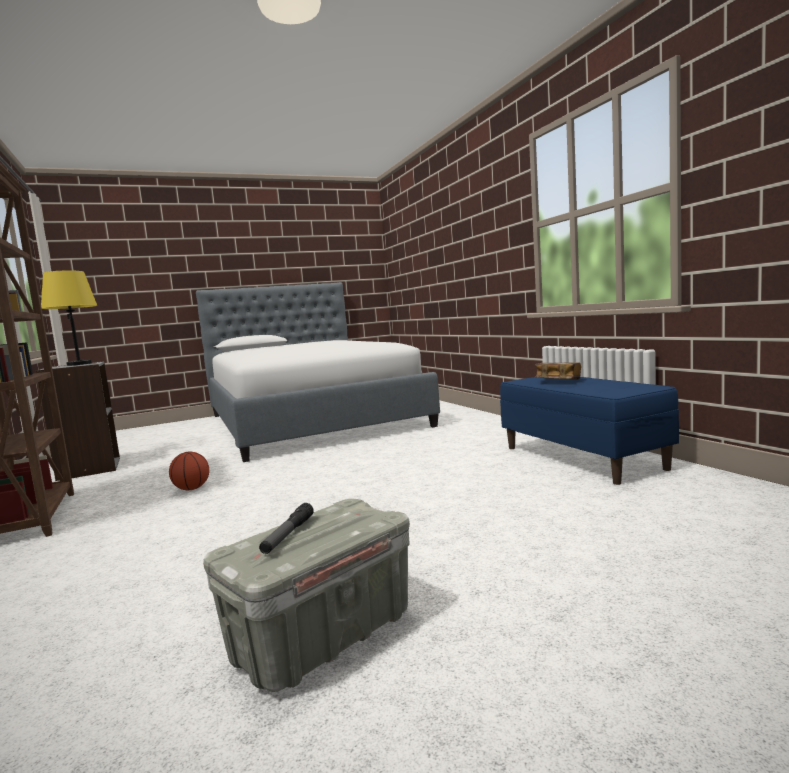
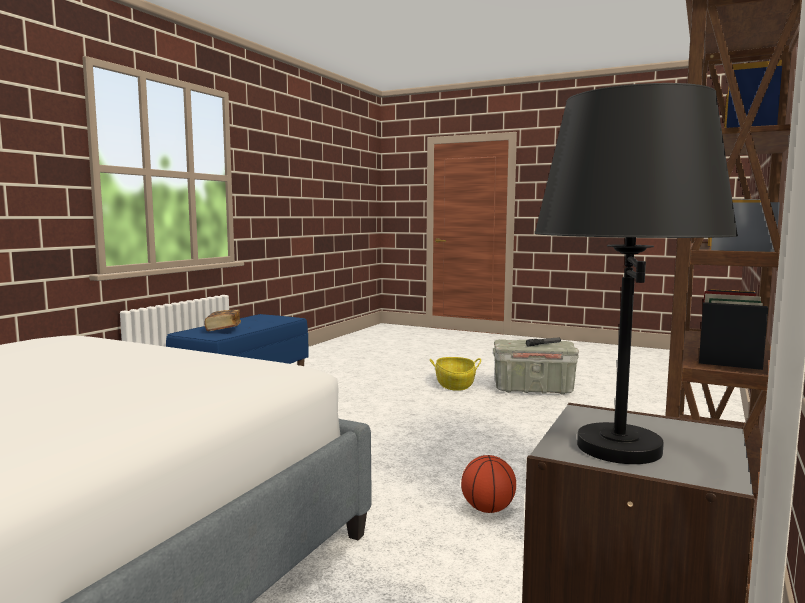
camera: 130 degrees left, 0 degrees up
(79, 364) = (617, 447): yellow table lamp -> black table lamp
(453, 569) = (455, 384): none -> basket

